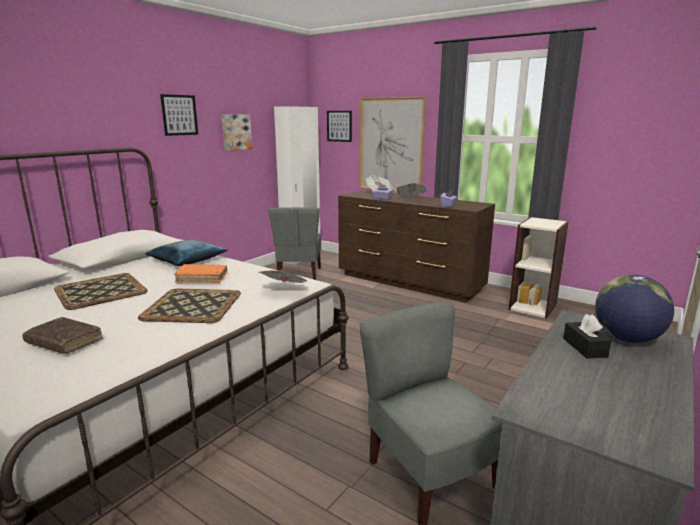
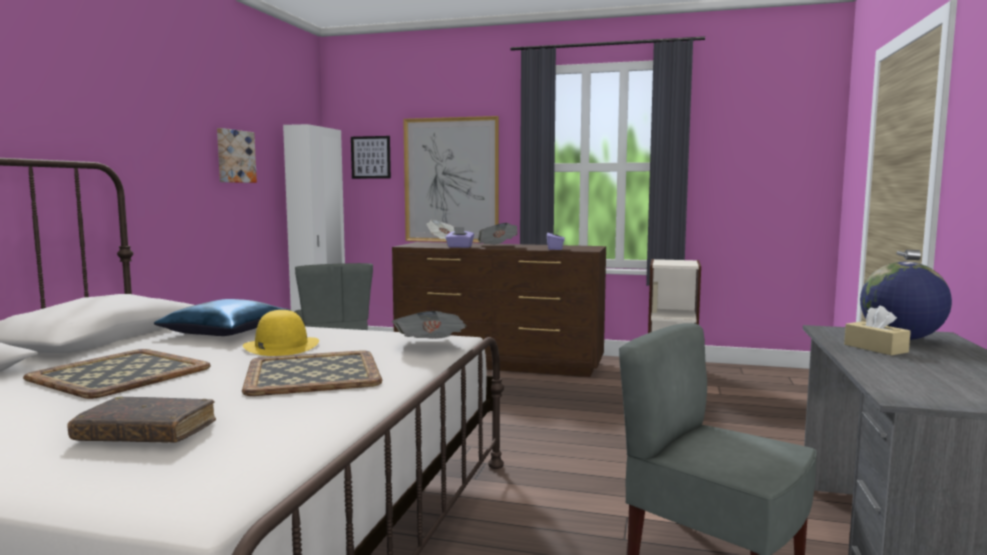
camera: 20 degrees left, 10 degrees down
(179, 115) = (162, 121): picture -> none
(202, 278) = (281, 346): orange book -> yellow hat
(584, 347) = (875, 348): black tissue box -> beige tissue box

